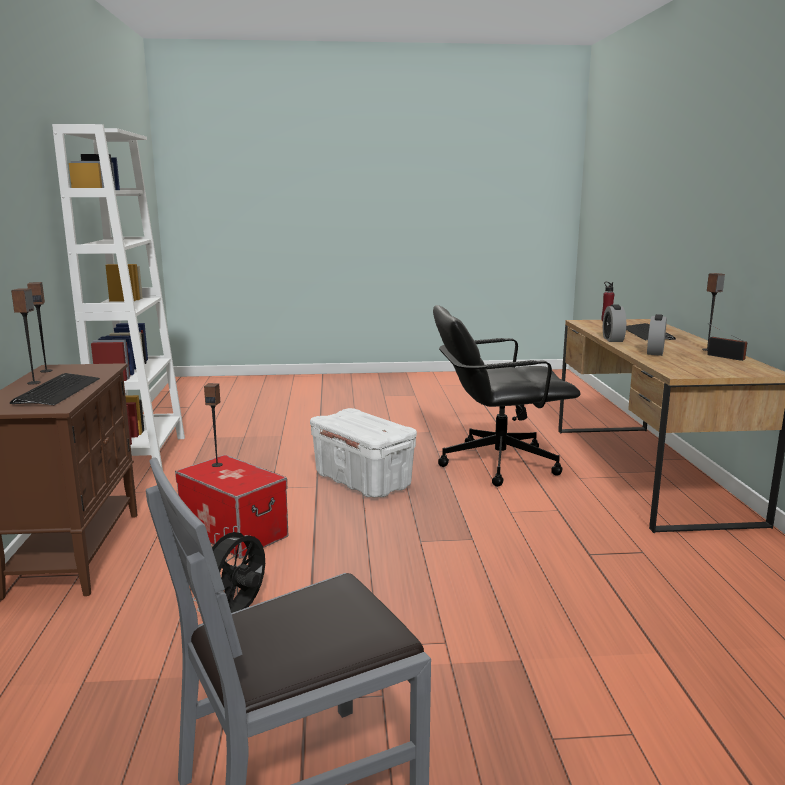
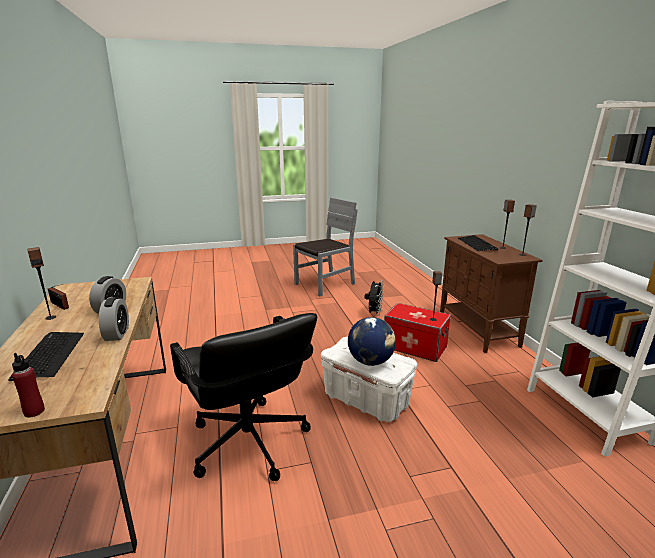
camera: 170 degrees right, 5 degrees up
(362, 418) = (371, 361): none -> globe
(497, 463) = (248, 443): black office chair -> black office chair turned 75 degrees clockwise

